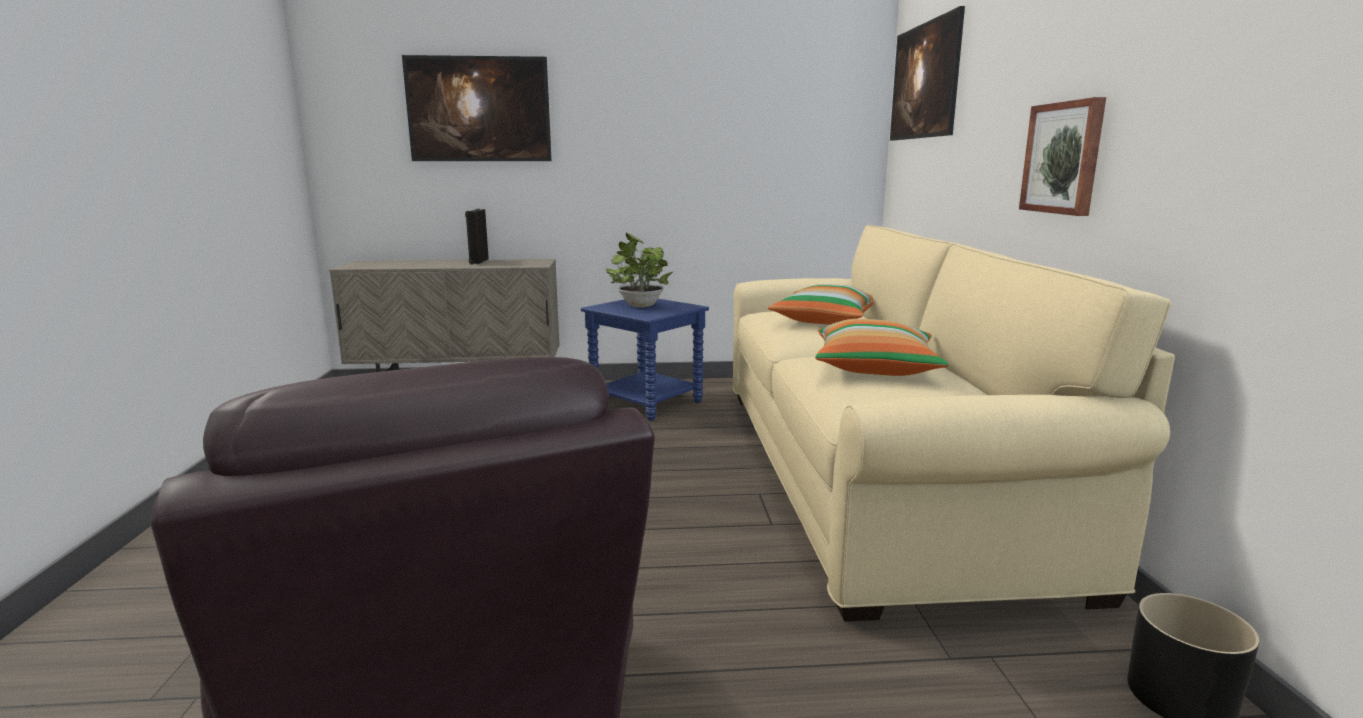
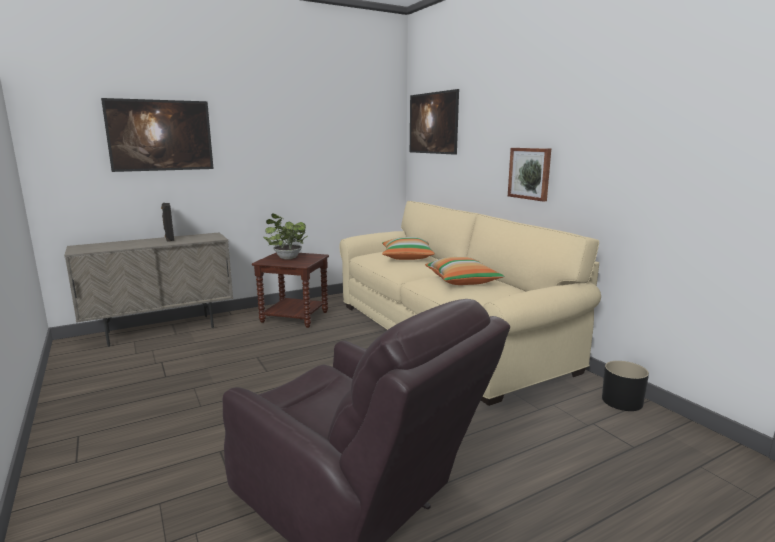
camera: 25 degrees left, 0 degrees up
(647, 402) = (295, 317): blue side table -> brown side table

